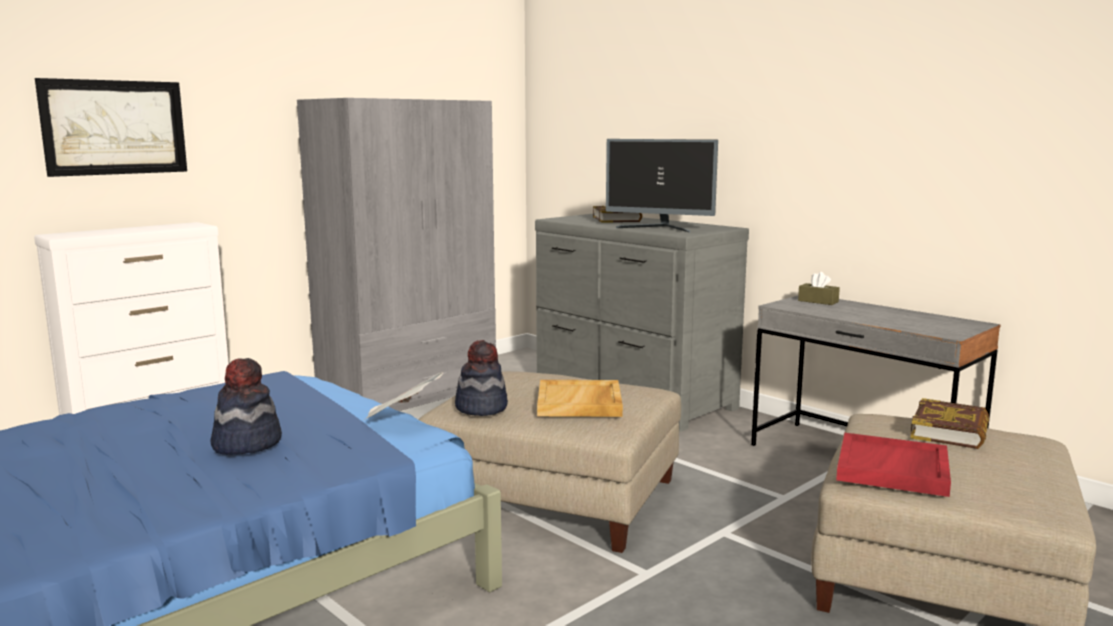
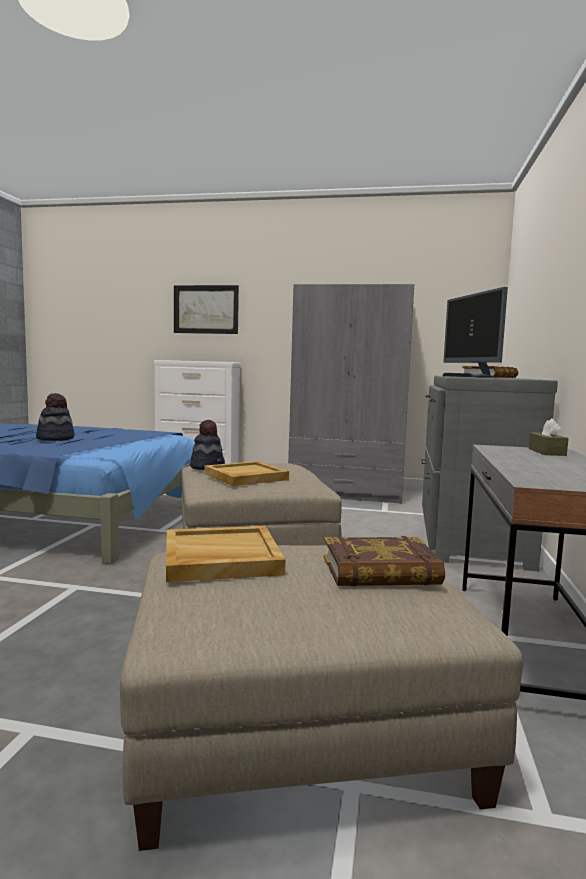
camera: 55 degrees right, 5 degrees down
(402, 417) = (124, 448): newspaper -> none
(893, 469) = (220, 558): red tray -> beige tray

